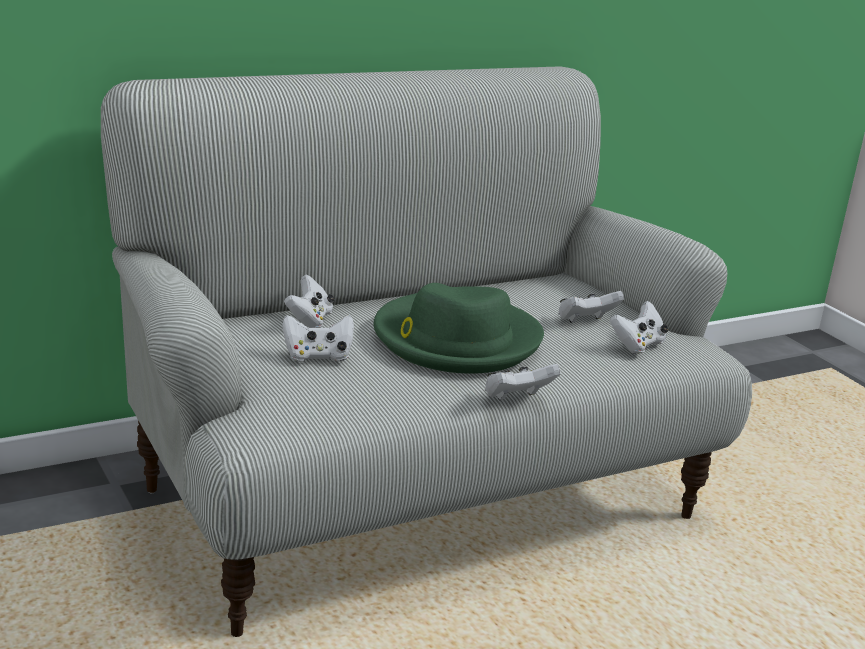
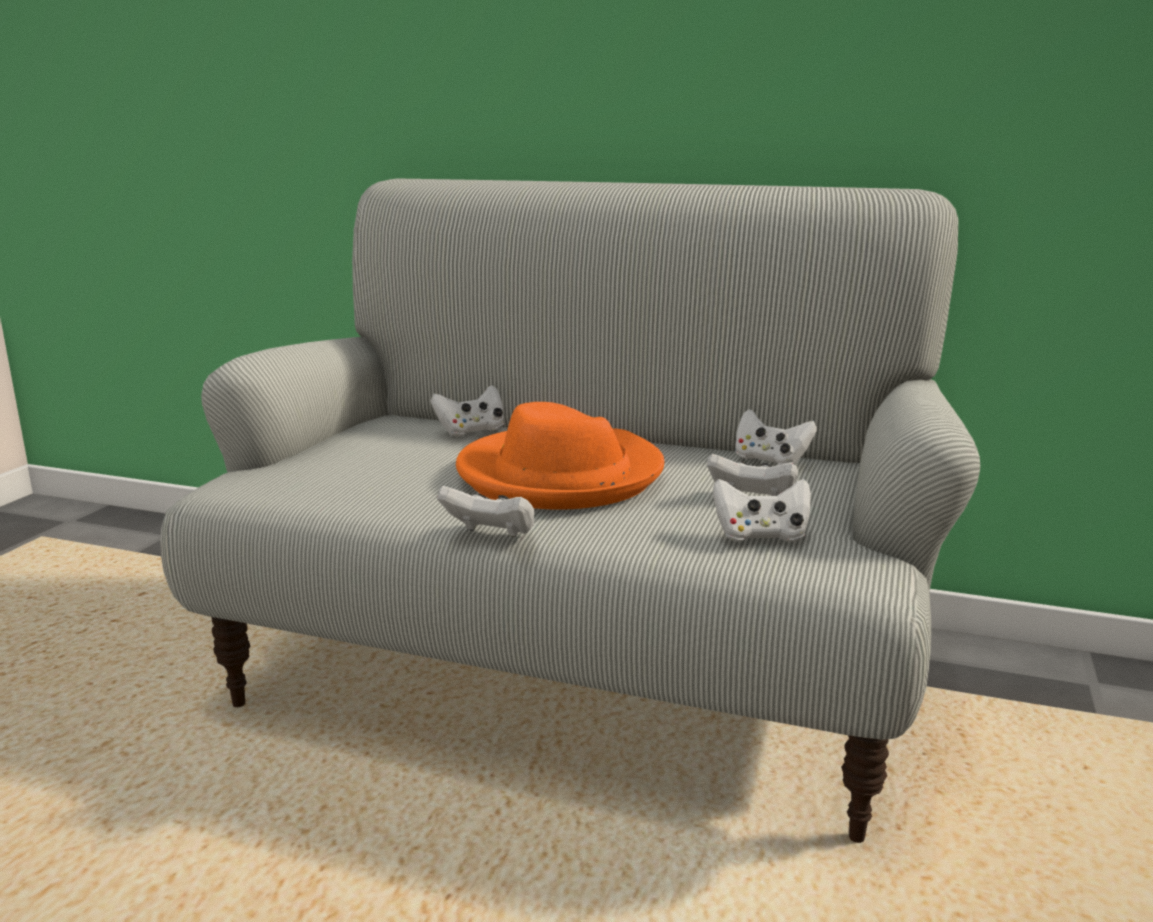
camera: 50 degrees right, 5 degrees down
(317, 357) = (404, 453): white game controller -> white game controller (770, 460)
(455, 340) = (560, 475): green hat -> orange hat

